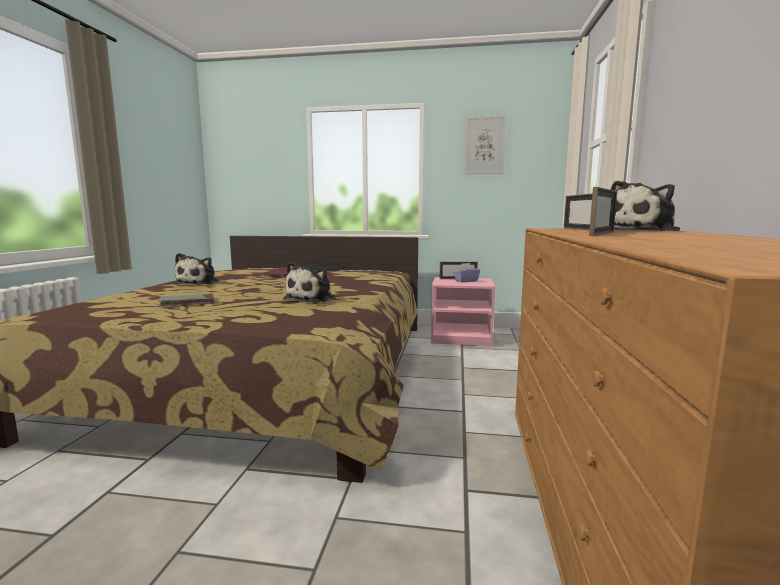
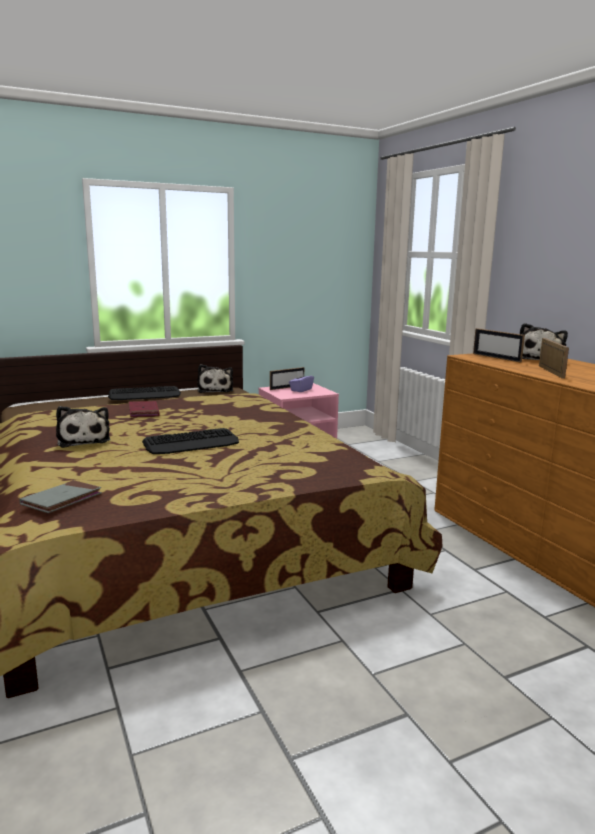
camera: 35 degrees left, 5 degrees up
(188, 303) = (176, 469): grey book -> grey book (62, 500)
(249, 292) = (192, 443): none -> keyboard
(312, 299) = (278, 440): plush toy -> plush toy (215, 390)
(484, 145) = (296, 240): picture -> none

